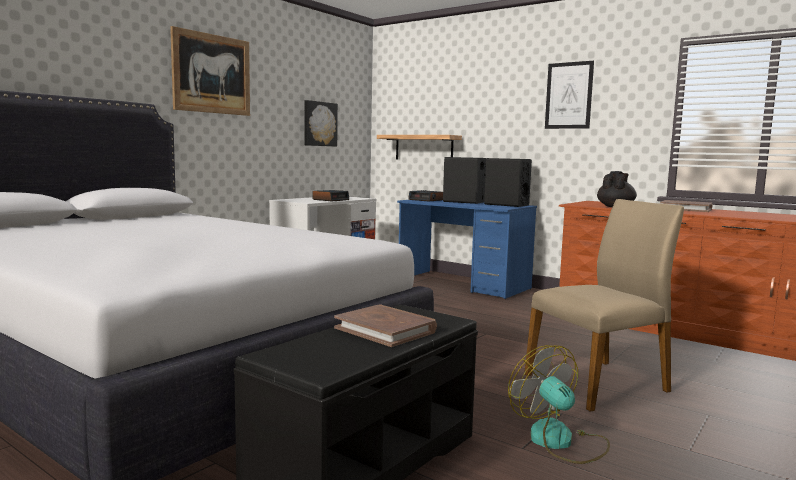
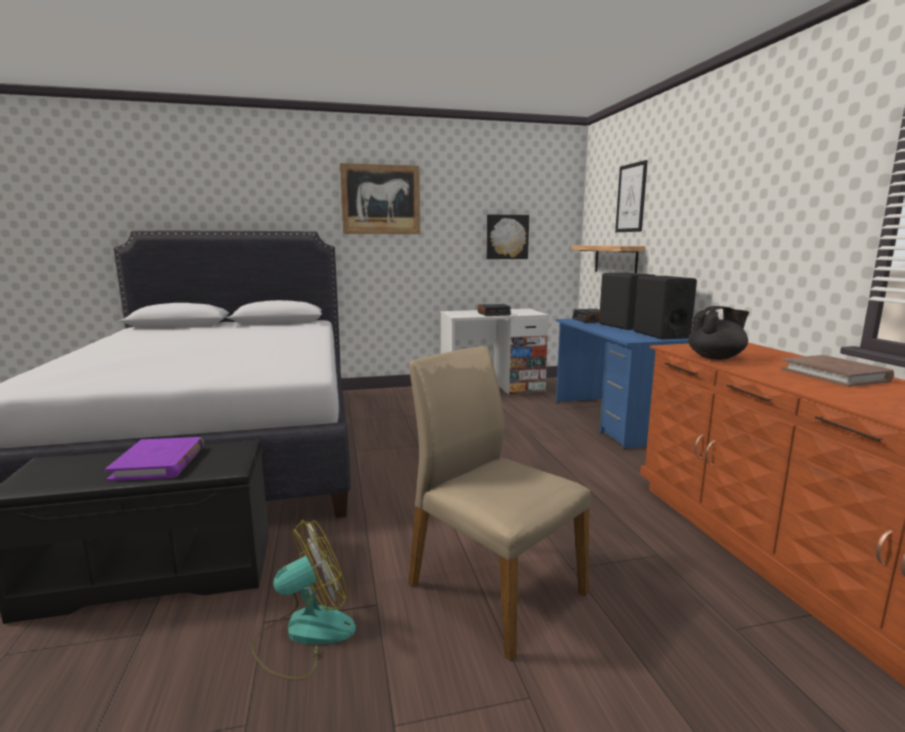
camera: 40 degrees right, 5 degrees up
(385, 330) = (159, 463): brown book -> purple book
(560, 441) = (304, 634): fan -> fan turned 45 degrees clockwise
(568, 95) = (749, 190): picture -> picture (631, 198)
(598, 383) = (493, 588): beige chair -> beige chair turned 150 degrees counterclockwise

